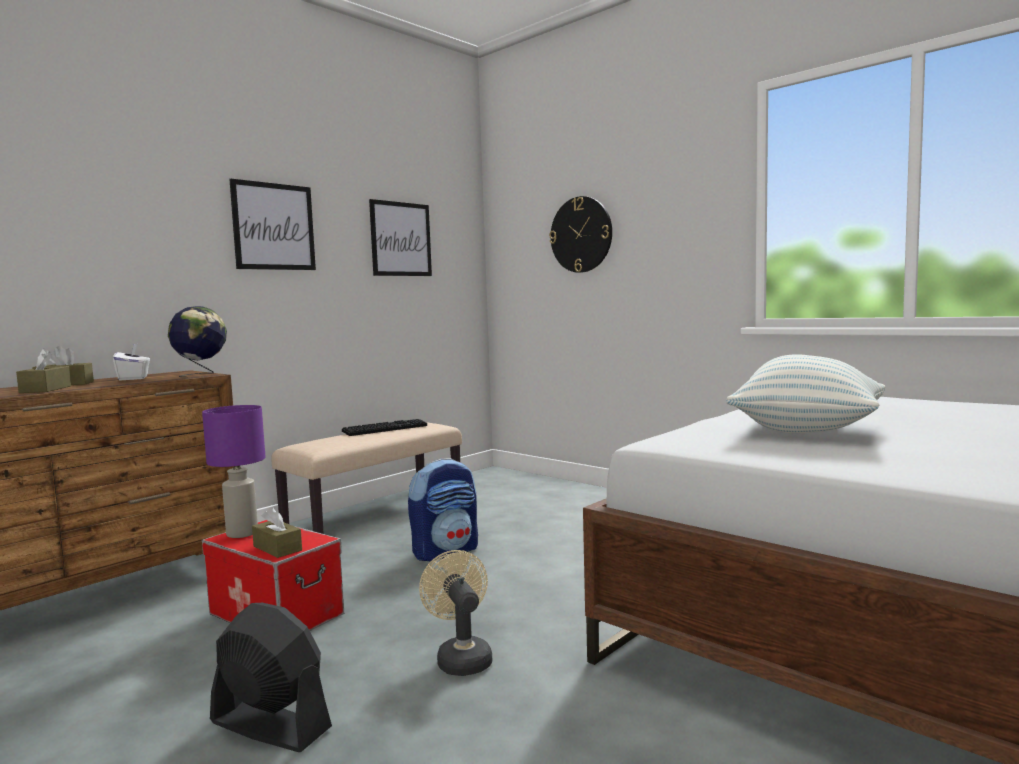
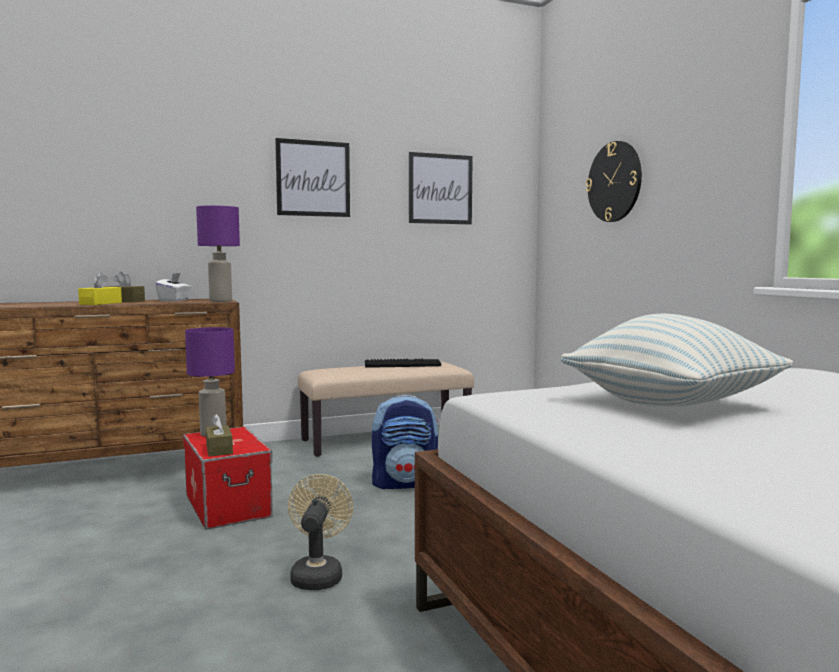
camera: 25 degrees right, 0 degrees up
(45, 389) = (100, 303): brown tissue box -> yellow tissue box
(201, 374) = (221, 301): globe -> purple table lamp
(270, 725) = (136, 586): black fan -> none

